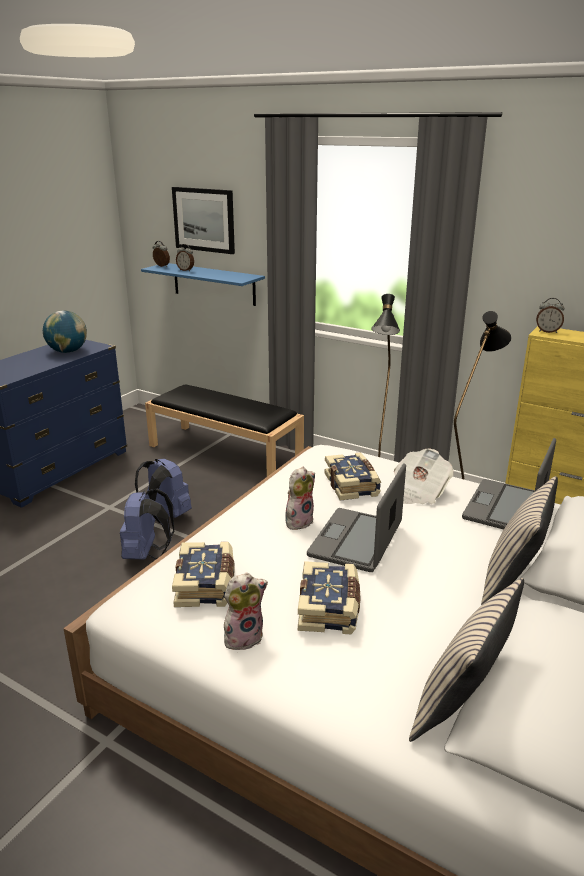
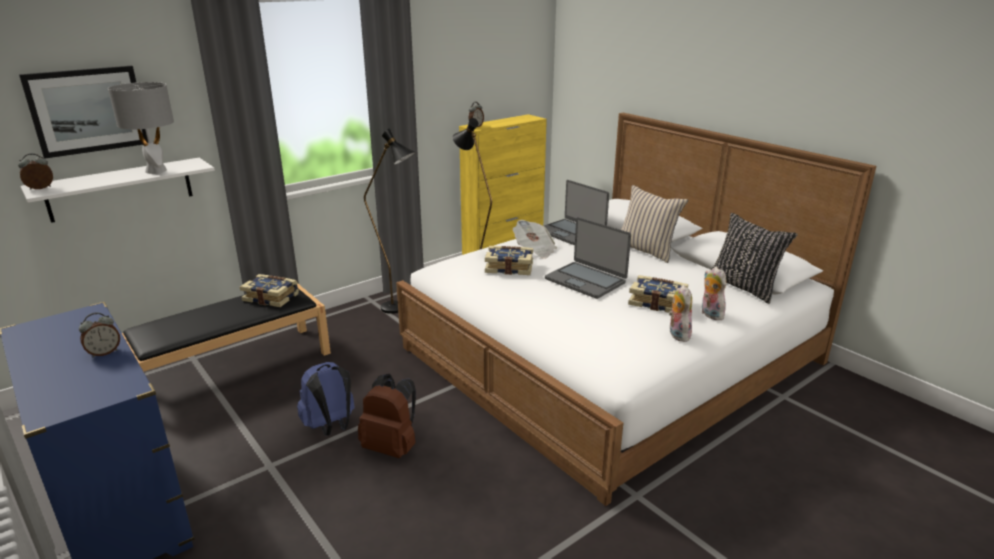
camera: 70 degrees left, 0 degrees up
(68, 351) = (73, 334): globe -> none
(147, 554) = (392, 447): blue backpack -> brown backpack
(186, 270) = (95, 180): alarm clock -> alarm clock (104, 352)
(206, 585) = (615, 339): book -> book (271, 297)
(214, 284) = (120, 189): blue shelf -> white shelf
(218, 275) = (156, 171): none -> grey table lamp
(299, 521) = (547, 294): plush toy -> plush toy (710, 314)
(460, 704) = (744, 287): beige pillow -> black pillow

